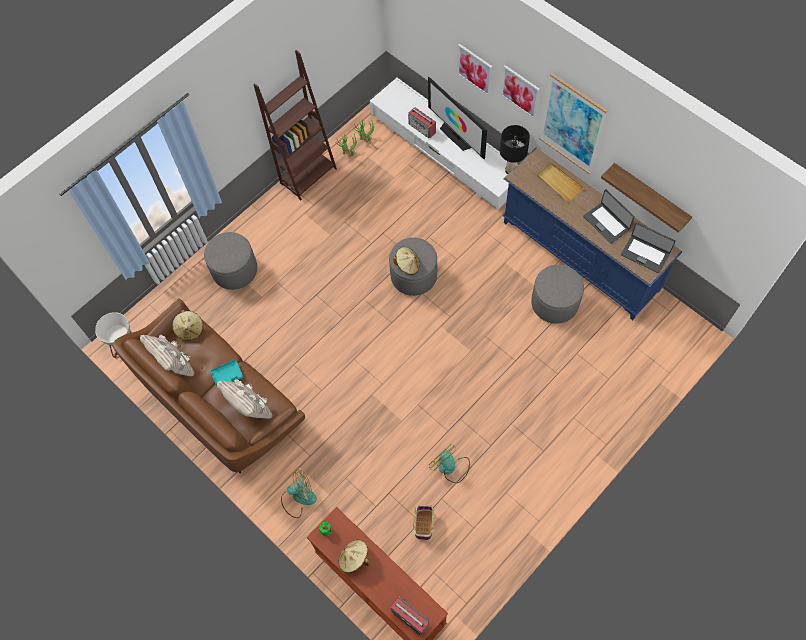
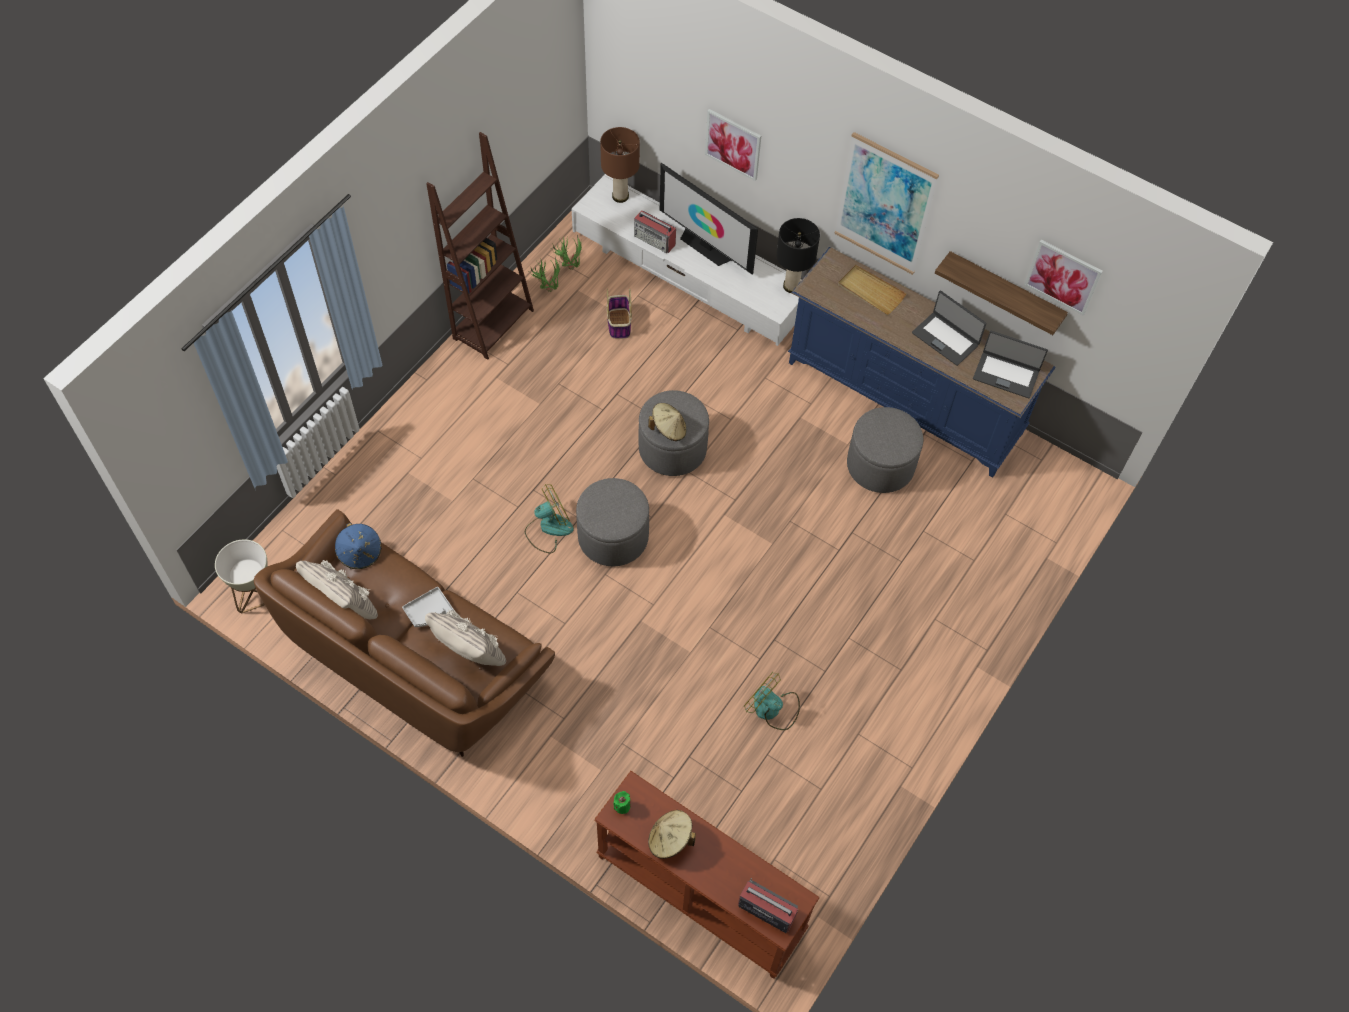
camera: 15 degrees left, 5 degrees down
(190, 329) = (360, 553): beige hat -> blue hat
(228, 375) = (429, 611): turquoise tray -> grey tray
(234, 270) = (405, 467): grey ottoman -> grey ottoman (613, 536)
(298, 497) = (556, 780): fan -> fan (548, 529)
(404, 94) = (620, 196): none -> brown table lamp
(423, 524) = (748, 793): basket -> basket (619, 323)
(520, 91) = (805, 167): picture -> picture (1063, 277)

